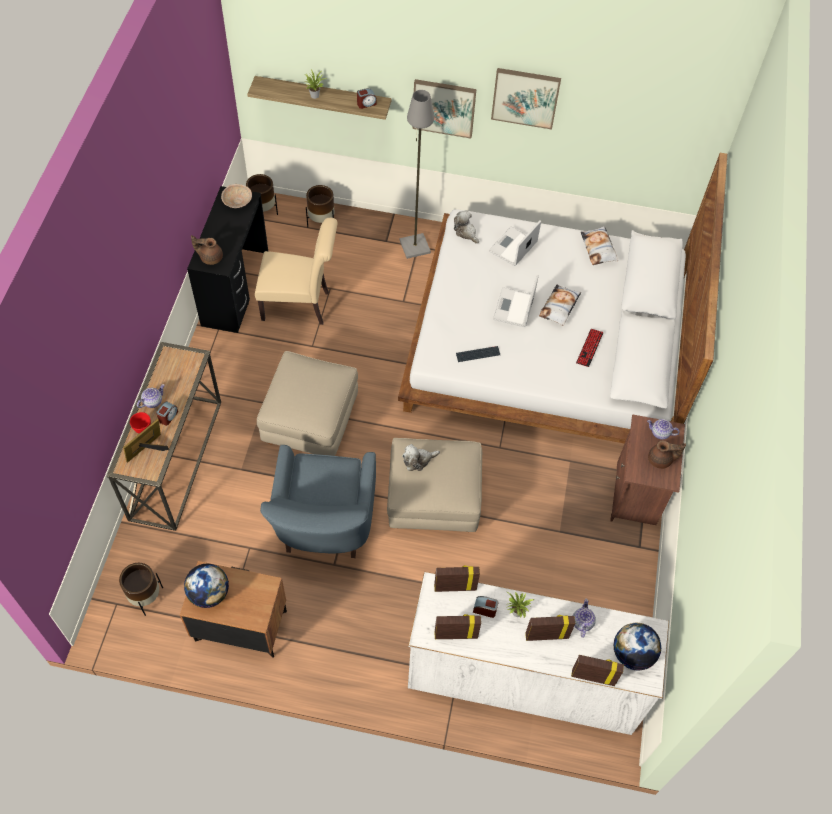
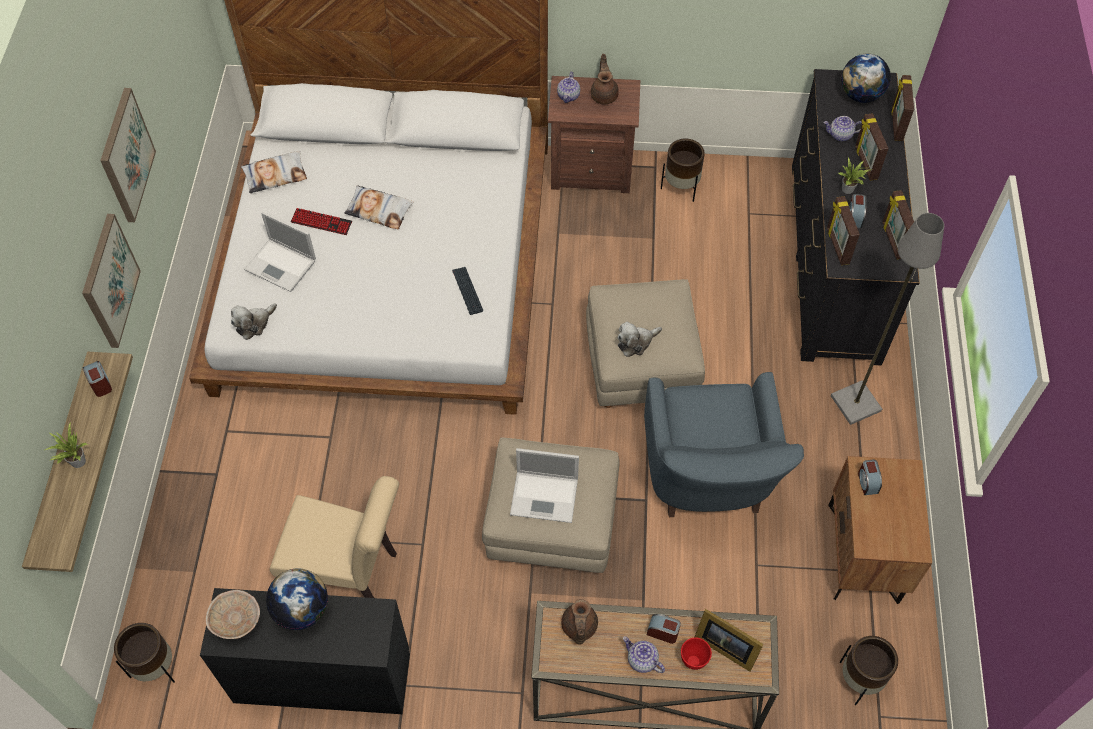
camera: 95 degrees left, 0 degrees up
(209, 594) = (894, 533): globe -> globe (302, 610)
(210, 257) = (360, 635): brown teapot -> brown teapot (579, 627)
(255, 586) = (867, 482): none -> alarm clock
(300, 306) = (350, 573): beige chair -> beige chair turned 105 degrees clockwise
(322, 222) = (179, 571): brown planter -> brown planter (681, 187)
(324, 529) = (708, 481): blue armchair -> blue armchair turned 90 degrees clockwise
(414, 247) = (227, 434): grey floor lamp -> grey floor lamp (856, 403)
(418, 460) = (636, 342): plush toy -> plush toy turned 90 degrees clockwise
(514, 308) = (387, 258): laptop -> laptop (545, 496)
(523, 677) = (834, 260): white dresser -> black dresser
(589, 348) = (440, 178): keyboard -> keyboard (321, 222)

